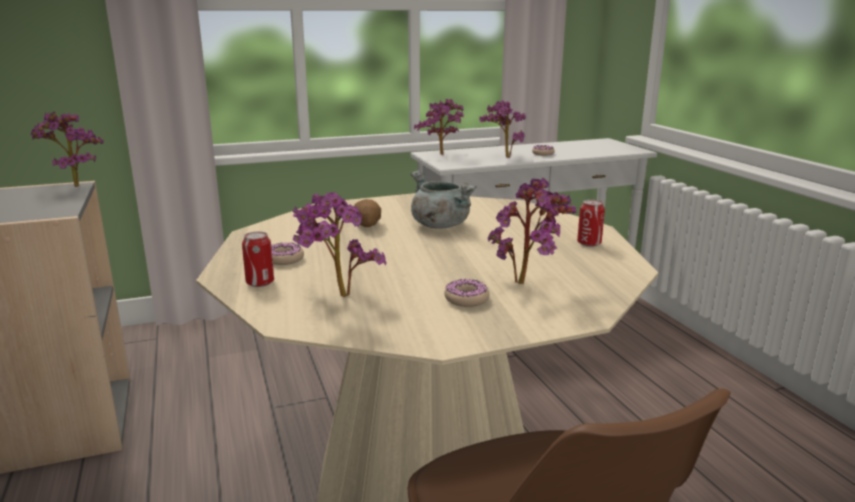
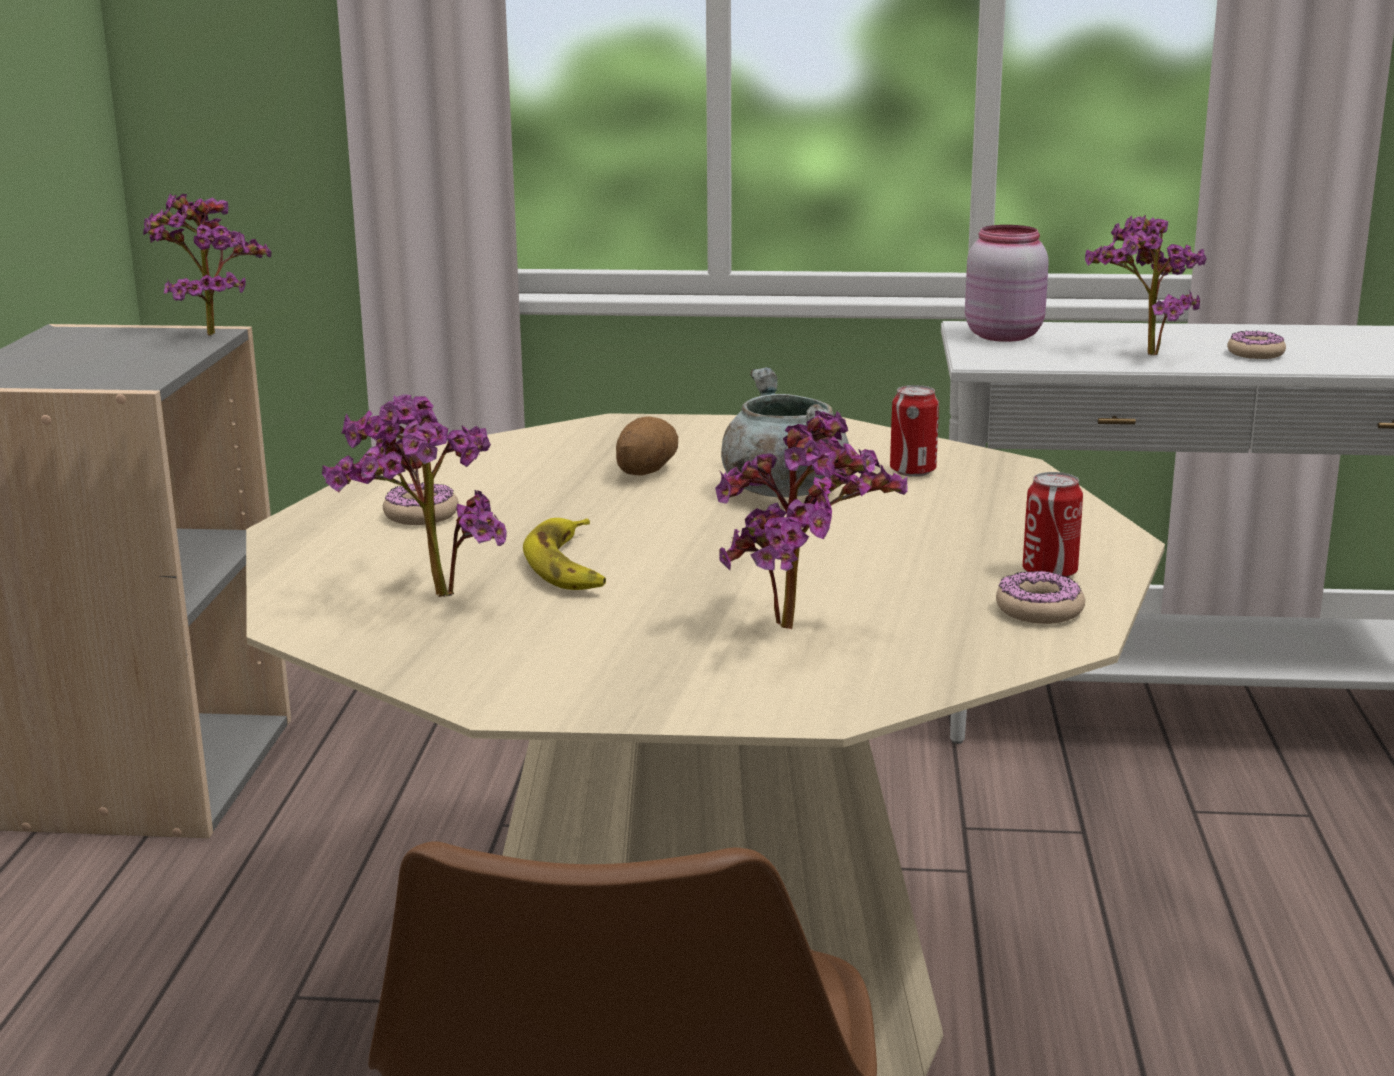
camera: 25 degrees right, 0 degrees up
(260, 283) = (335, 550): can -> can (913, 471)
(388, 272) = (570, 566): none -> banana
(442, 155) = (1003, 335): potted plant -> pink jar
(466, 299) = (645, 638): donut -> donut (1039, 610)

